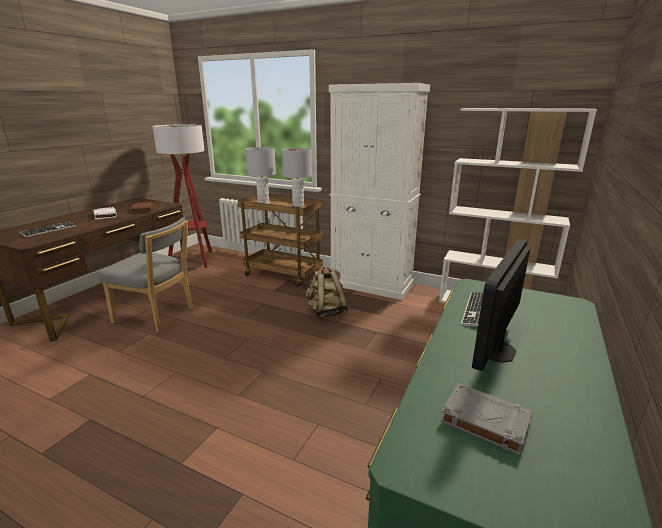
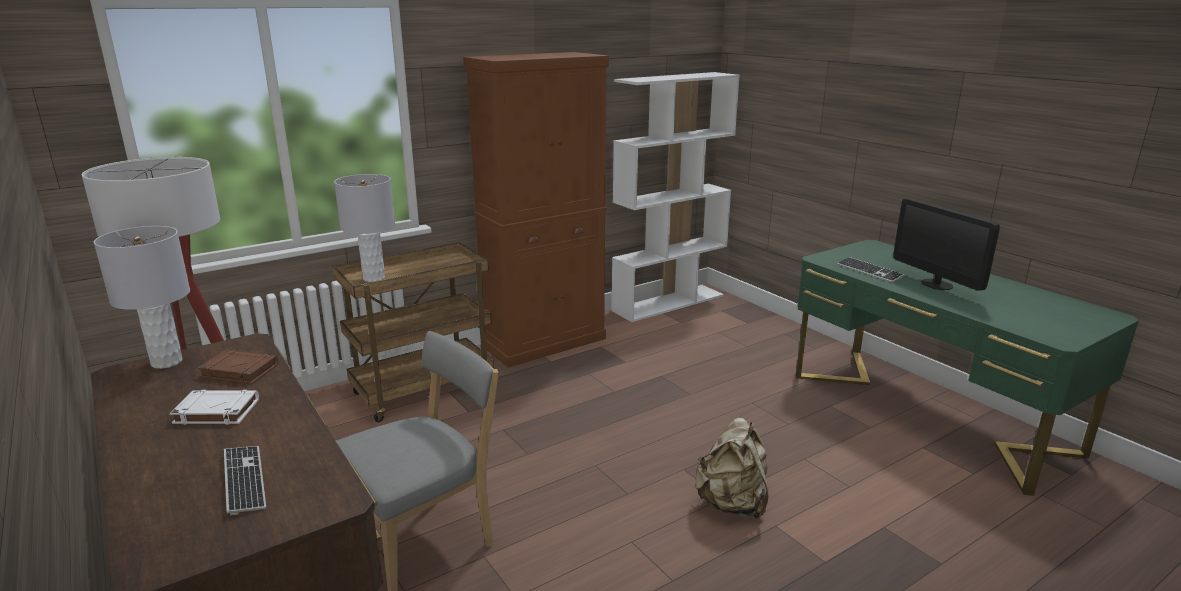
camera: 60 degrees left, 0 degrees up
(298, 205) = (432, 261): grey table lamp -> grey table lamp (167, 362)
(326, 312) = (582, 391): beige backpack -> beige backpack (732, 504)
(371, 285) = (544, 342): white cabinet -> brown cabinet
(484, 421) = (1019, 311): grey book -> none

